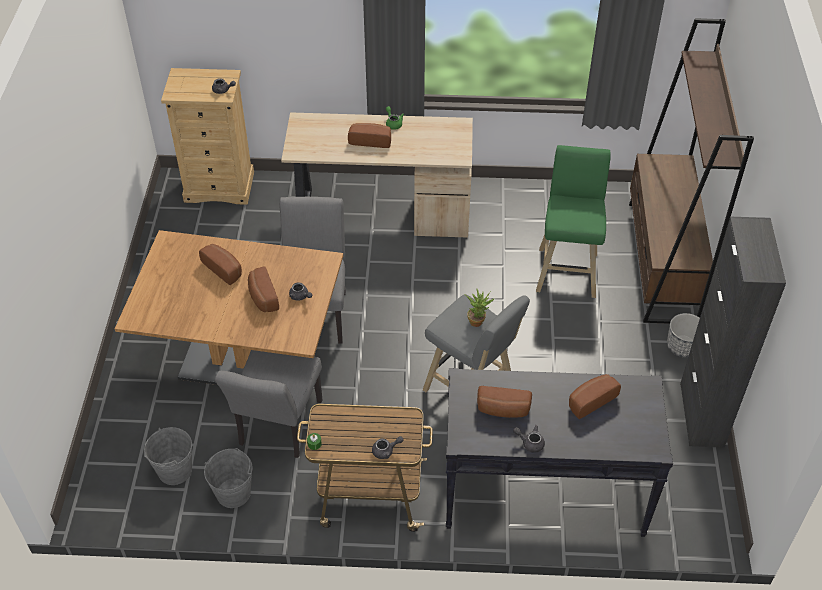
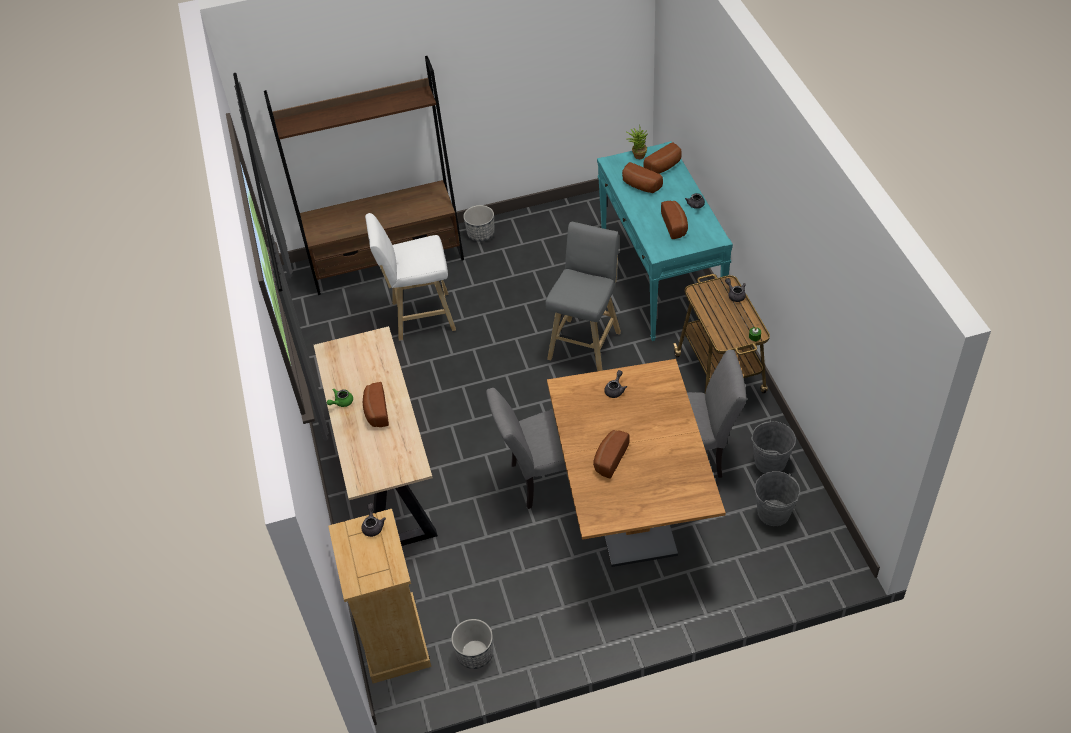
camera: 105 degrees left, 0 degrees up
(176, 228) = (475, 654): none -> planter
(262, 297) = (630, 416): bread -> bread (664, 167)
(478, 320) = (575, 281): potted plant -> potted plant (637, 155)
(543, 492) = (660, 280): black console table -> turquoise console table
(567, 270) = (420, 317): green stool -> white stool
(701, 415) = (545, 214): black cabinet -> none

